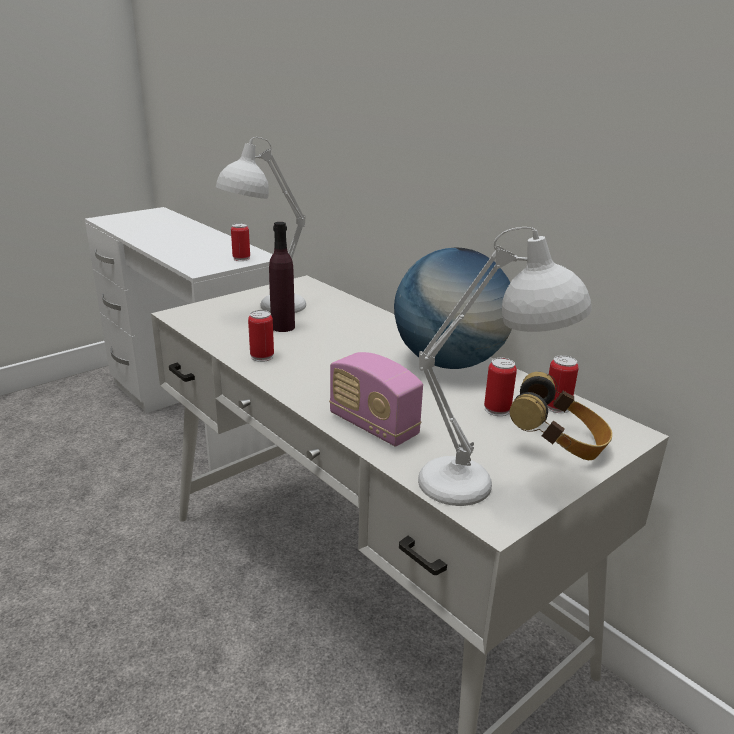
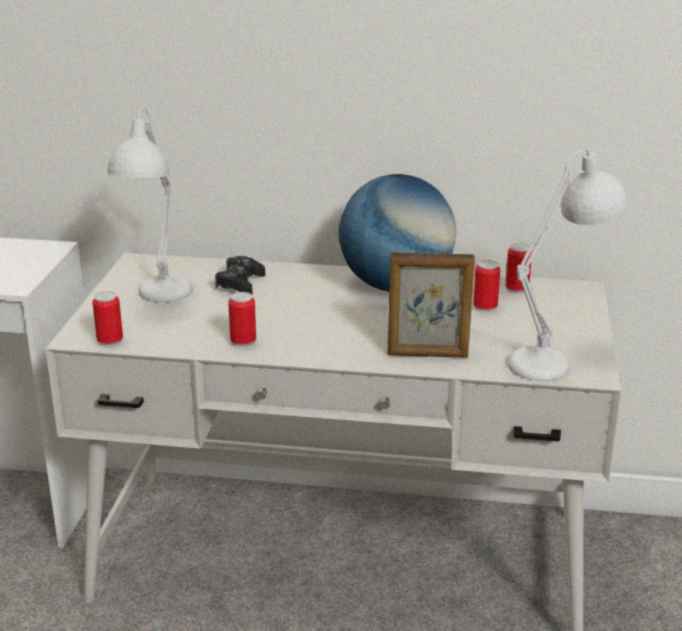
camera: 40 degrees left, 0 degrees up
(241, 258) = (33, 256): can -> can (110, 341)
(283, 327) = (207, 310): purple bottle -> none
(338, 318) = (240, 283): none -> black game controller
(373, 425) = (428, 355): radio -> picture frame
(558, 444) = (555, 314): headphones -> none

